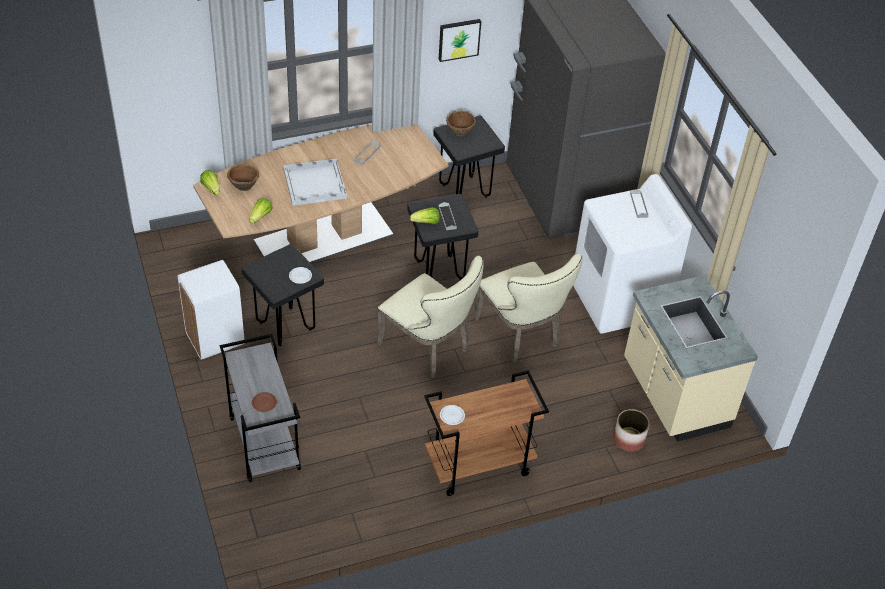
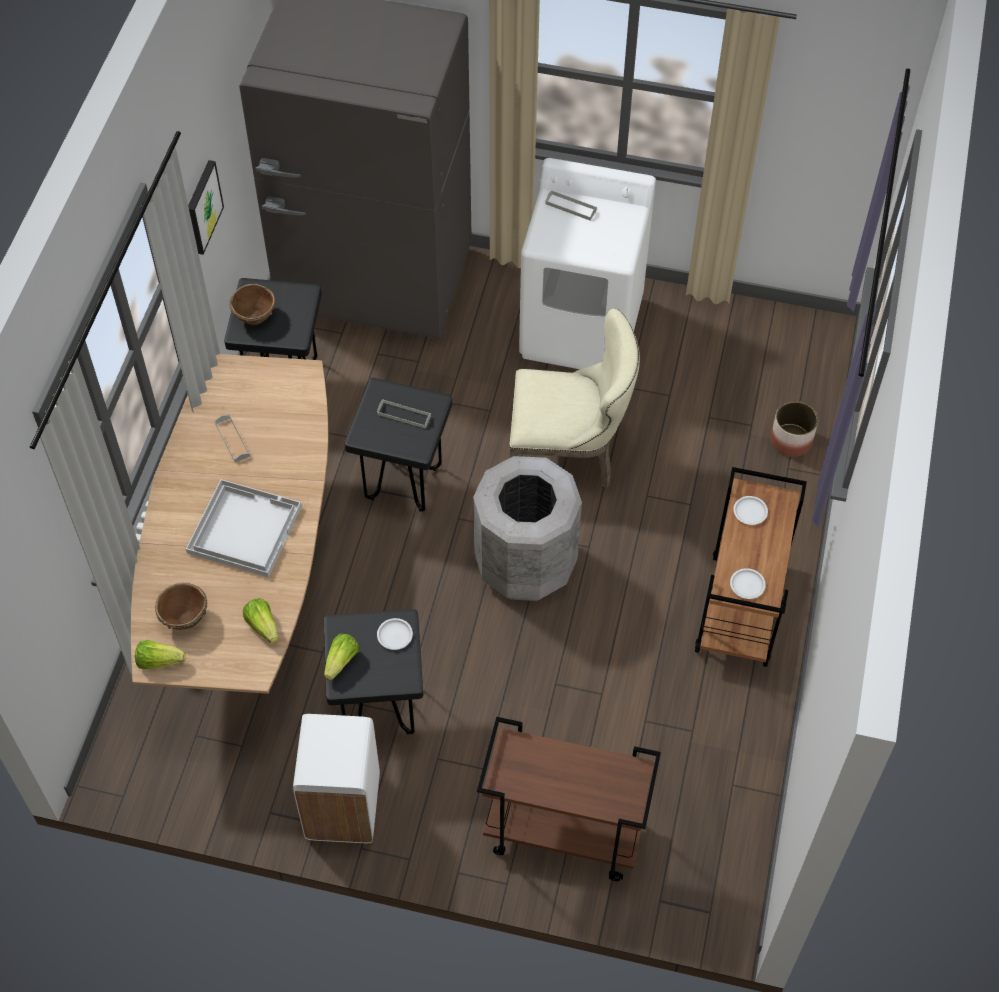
camera: 55 degrees left, 10 degrees up
(263, 442) = (562, 833): grey cart -> brown cart
(264, 403) = (603, 785): brown plate -> none
(426, 222) = (396, 442): lettuce -> lettuce (341, 661)
(429, 348) = (526, 564): beige chair -> grey trash can
(507, 396) = (750, 511): none -> white plate
(674, 395) = (755, 361): beige counter -> none

